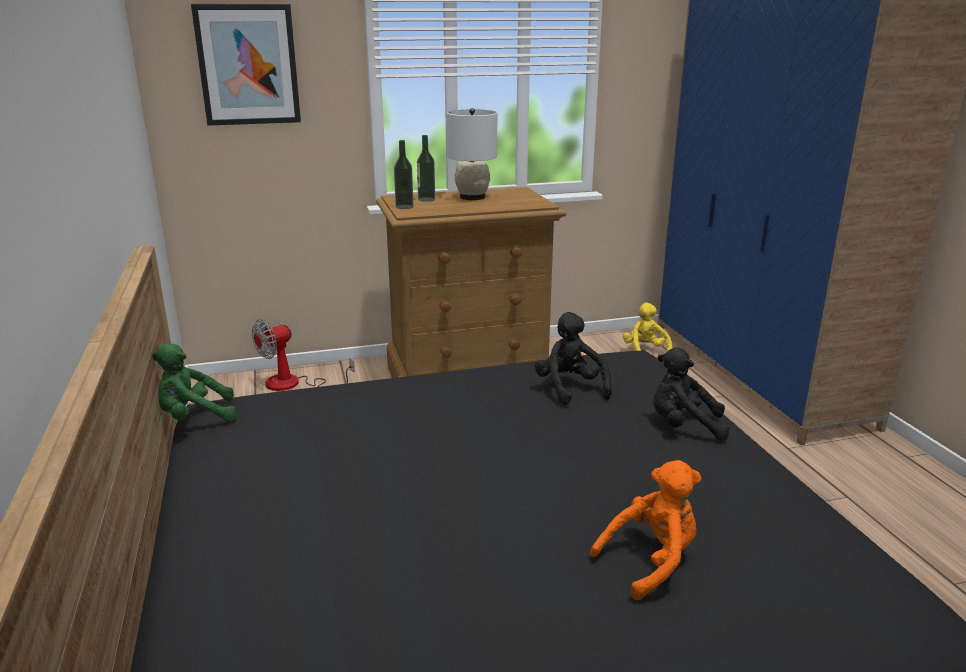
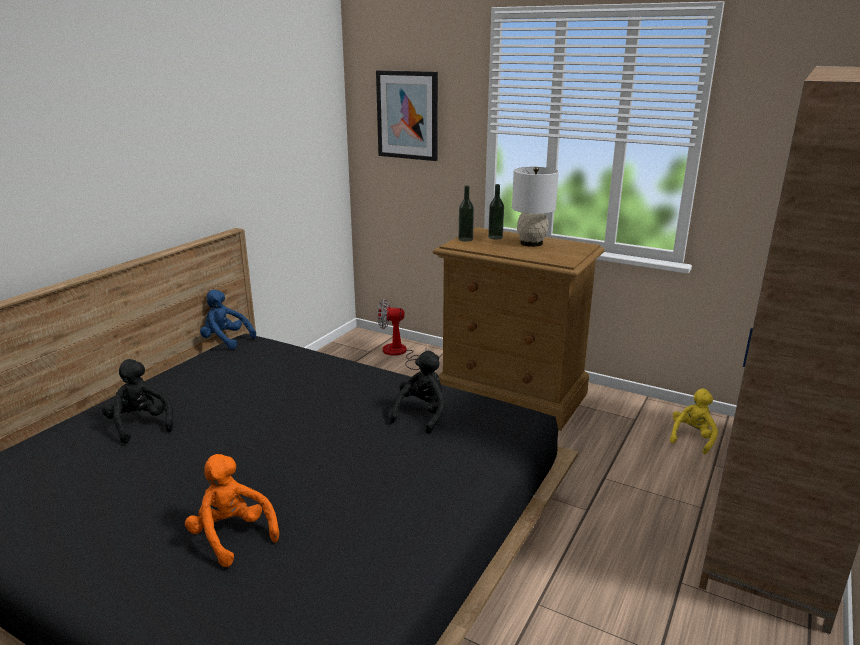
camera: 45 degrees right, 0 degrees up
(195, 417) = (225, 340): green plush toy -> blue plush toy
(651, 561) = (232, 536): orange plush toy -> orange plush toy turned 150 degrees counterclockwise
(683, 426) = (439, 478): black plush toy -> black plush toy (140, 425)

